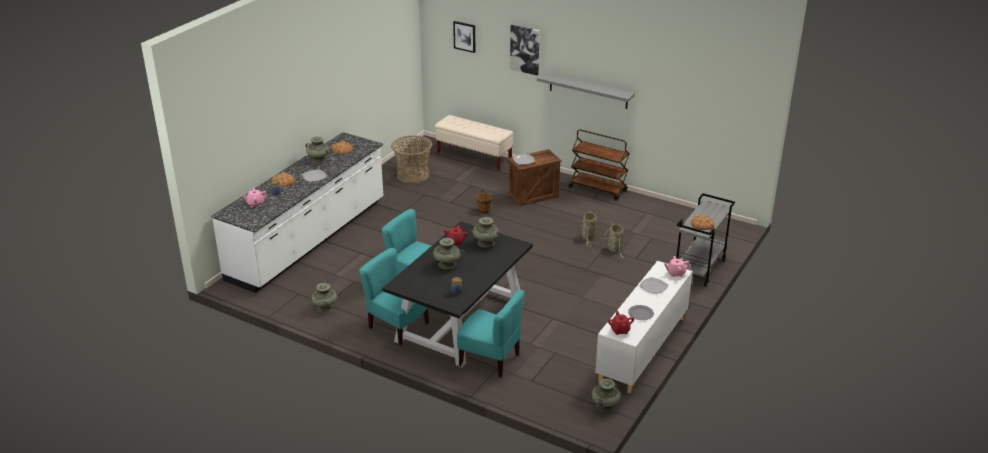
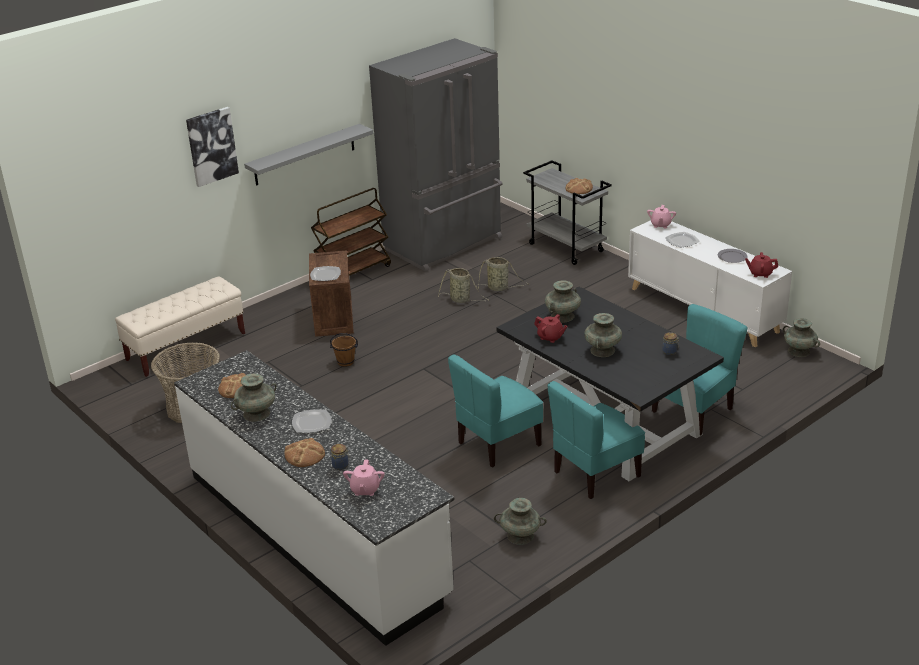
camera: 70 degrees left, 0 degrees up
(464, 36) = (115, 179): picture -> none
(664, 216) = (445, 244): none -> grey fridge

